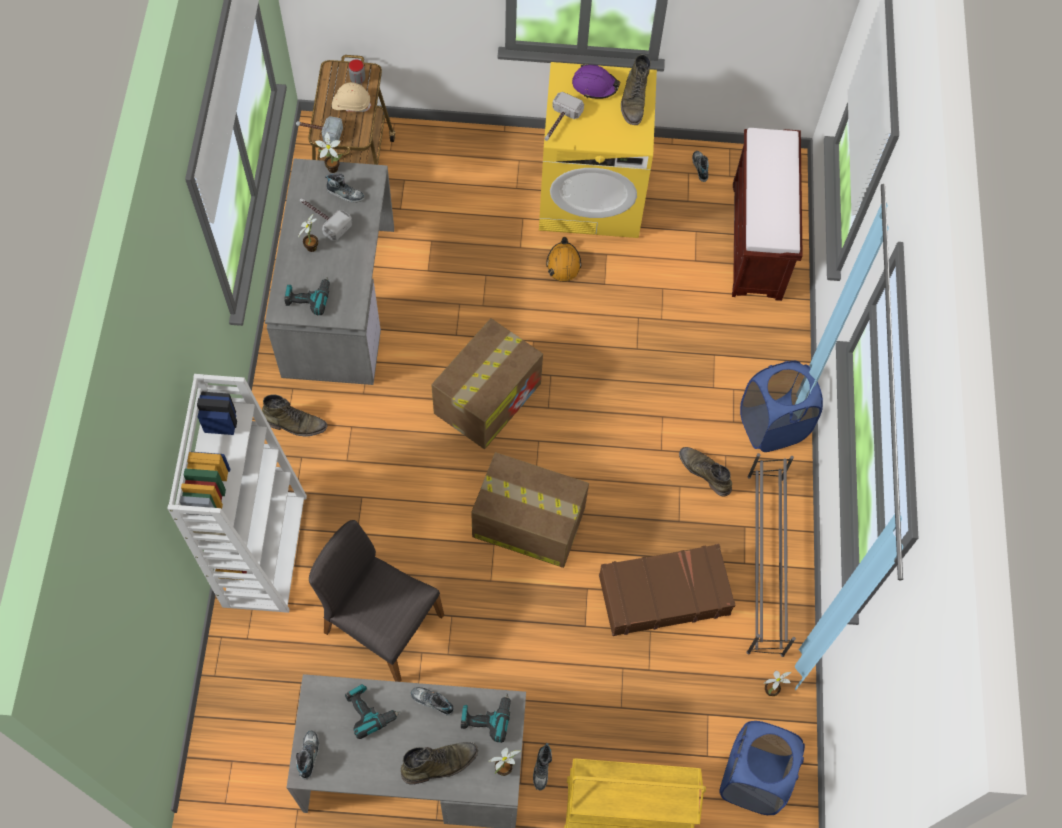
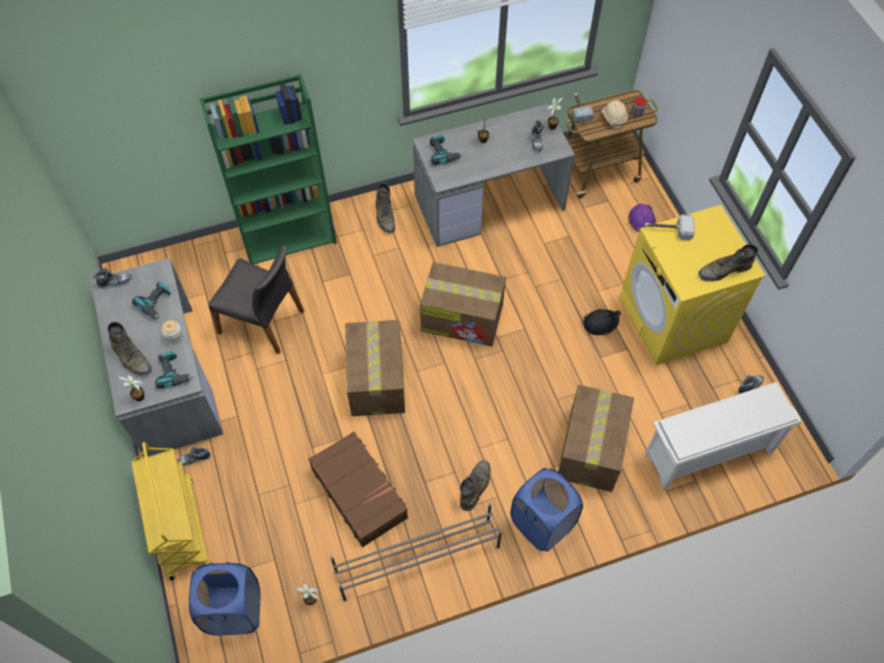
camera: 70 degrees right, 5 degrees down
(264, 549) = (289, 236): white bookcase -> green bookcase
(323, 218) = (509, 137): hammer -> none
(381, 624) = (263, 321): grey chair -> grey chair turned 105 degrees clockwise
(432, 702) = (174, 336): shoe -> jar
(563, 264) = (600, 323): orange hard hat -> black hard hat
(594, 86) = (719, 240): purple hard hat -> purple hard hat (641, 221)
(707, 342) = (591, 448): none -> cardboard box
(757, 242) = (708, 453): brown bench -> white shoe rack

